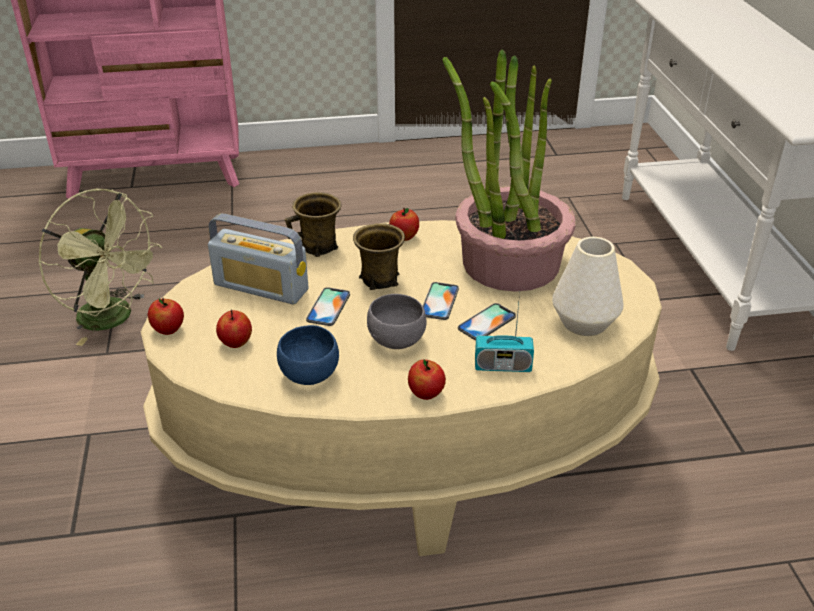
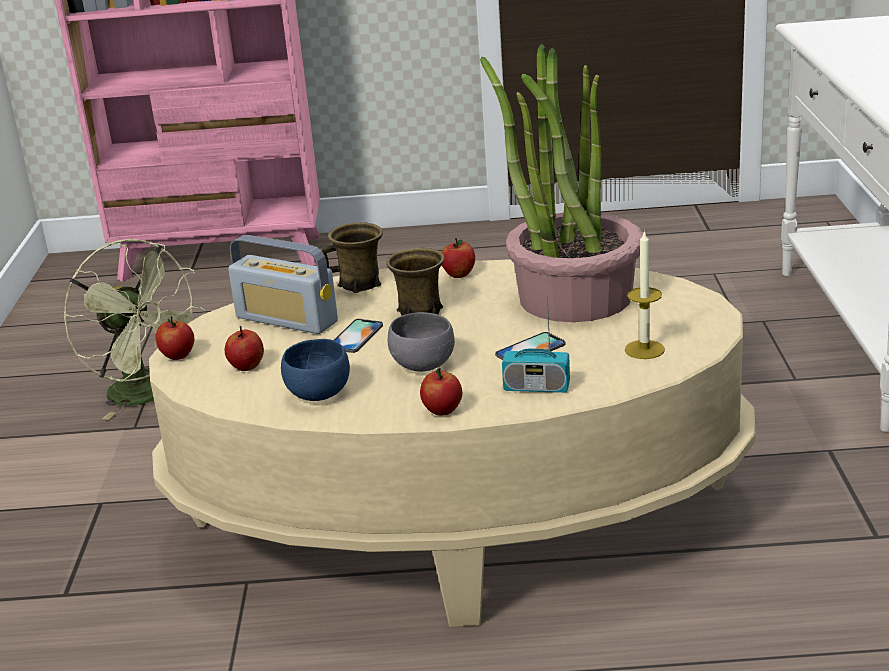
camera: 10 degrees right, 10 degrees down
(439, 301) = (482, 331): phone -> none
(584, 322) = (644, 349): white vase -> candle

